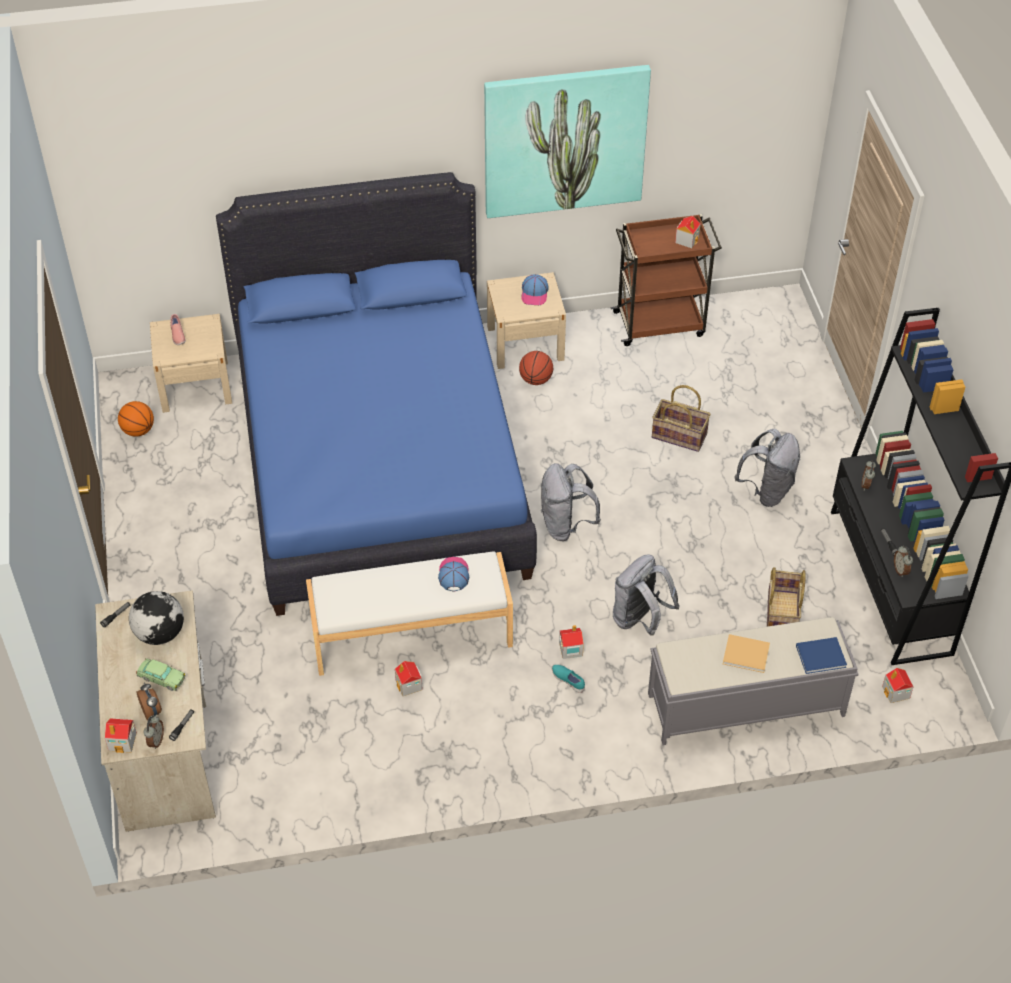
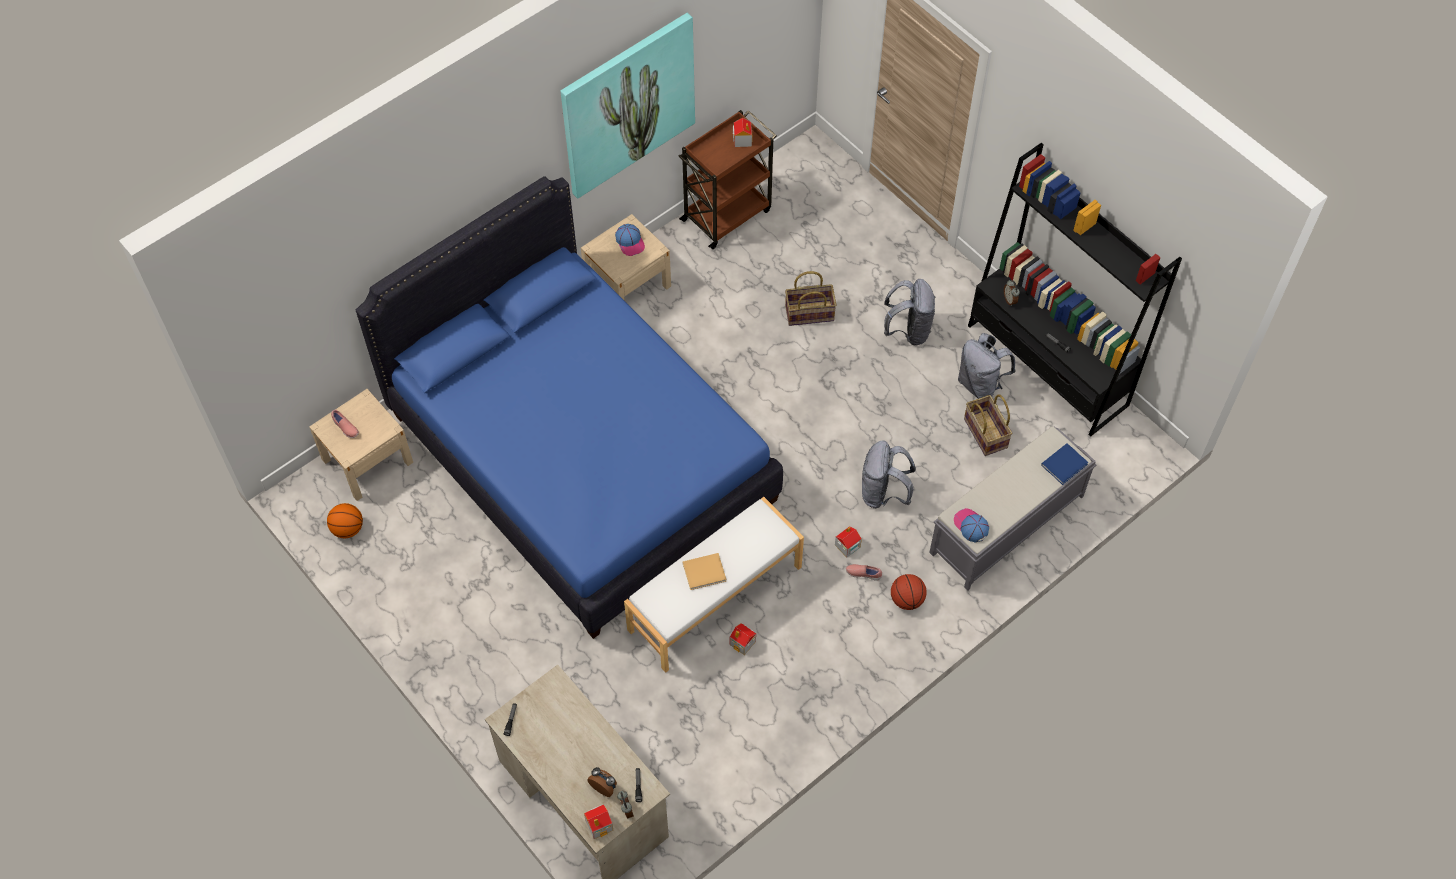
camera: 30 degrees left, 10 degrees up
(160, 633) = (559, 716): globe -> none
(162, 678) = (590, 754): toy car -> none
(453, 574) = (742, 536): cap -> cap (970, 526)
(536, 380) = (660, 316): basketball -> basketball (907, 599)
(566, 525) = (772, 439): grey backpack -> grey backpack (980, 384)
(568, 680) = (863, 574): turquoise shoe -> pink shoe
(747, 655) = (1011, 491): beige book -> beige book (705, 572)
(896, 692) = (1107, 458): toy house -> none
(901, 570) = (1079, 362): alarm clock -> none

